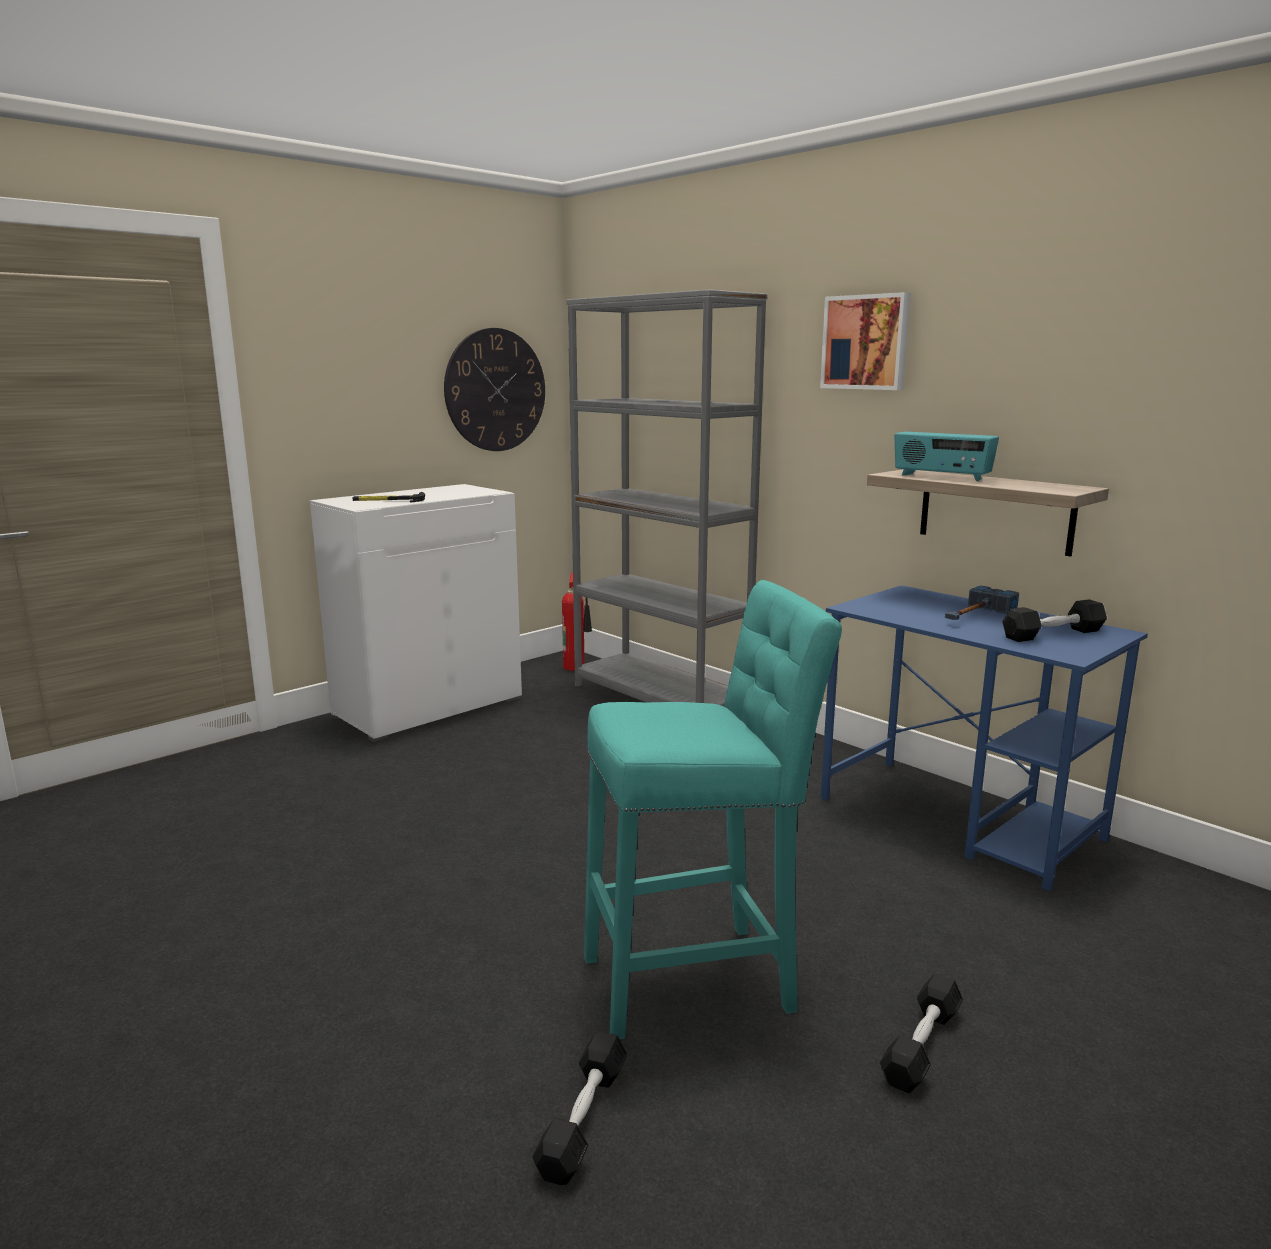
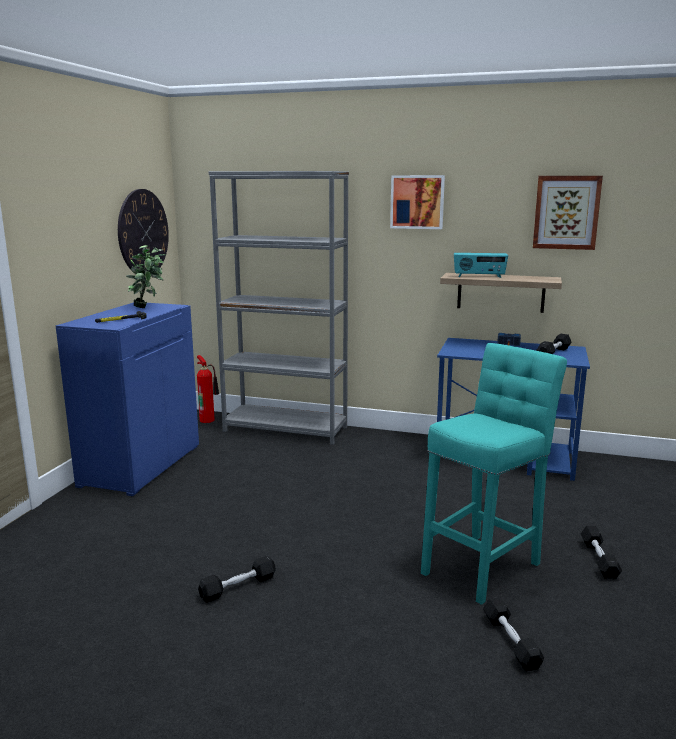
camera: 30 degrees left, 0 degrees up
(336, 891) = (238, 587): none -> black dumbbell
(428, 706) = (140, 465): white cabinet -> blue cabinet
(458, 491) = (148, 307): none -> potted plant
(1126, 357) = (566, 212): none -> picture

